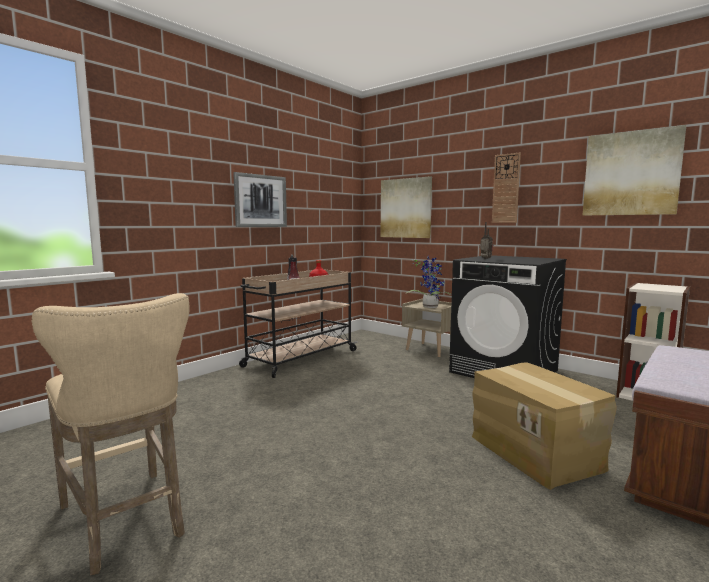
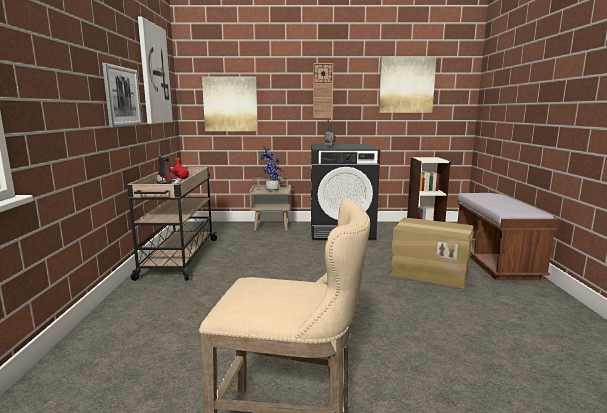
camera: 40 degrees left, 5 degrees up
(319, 180) = (154, 74): none -> picture

